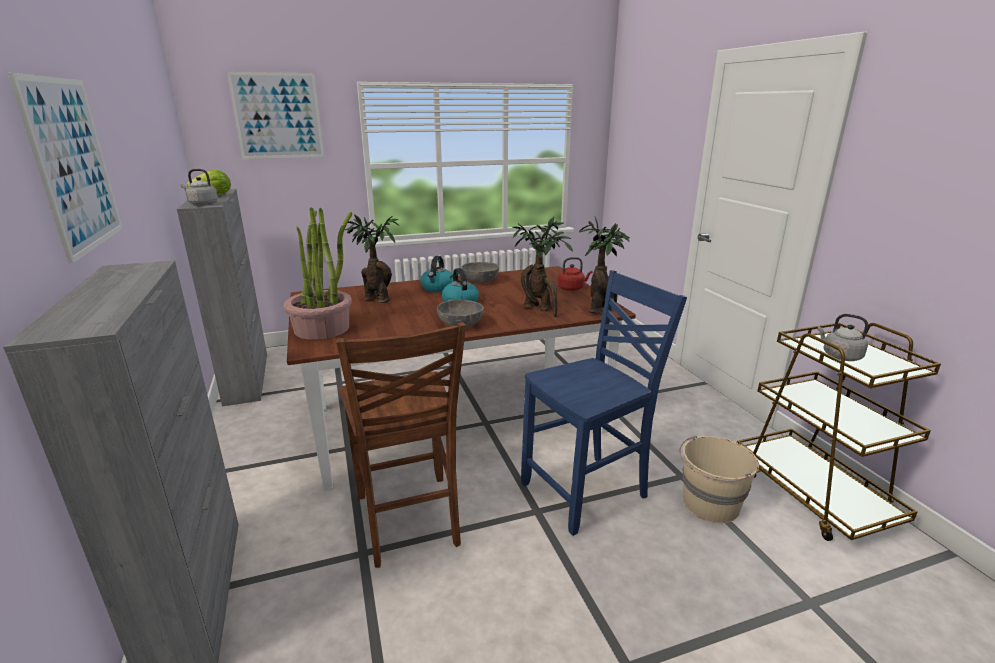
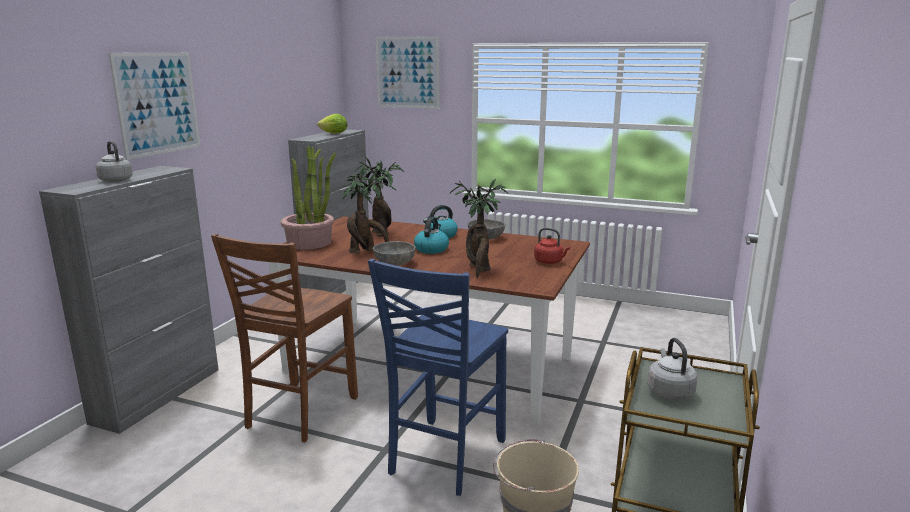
camera: 40 degrees right, 5 degrees down
(202, 204) = (309, 138): grey kettle -> grey kettle (115, 180)
(587, 491) = (444, 457): blue chair -> blue chair turned 105 degrees clockwise
(600, 309) = (531, 283): potted plant -> potted plant (366, 251)

